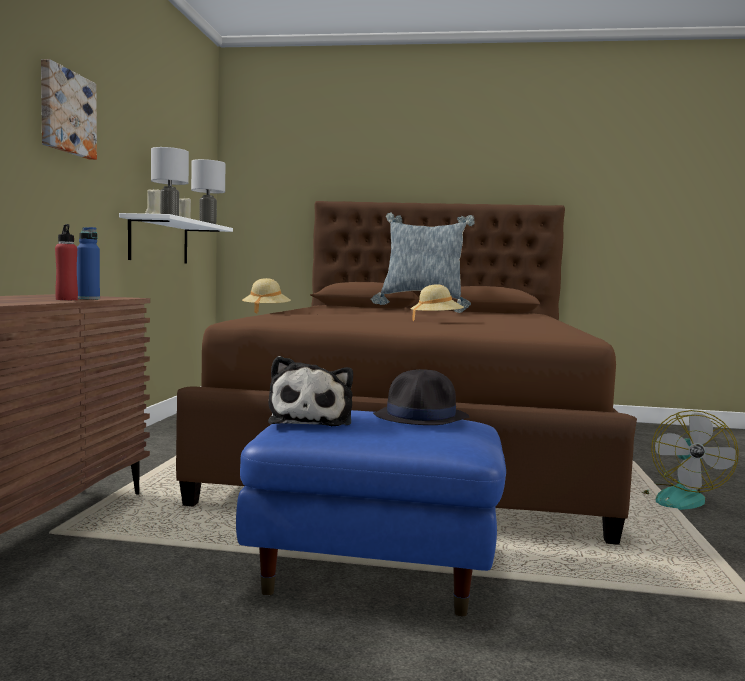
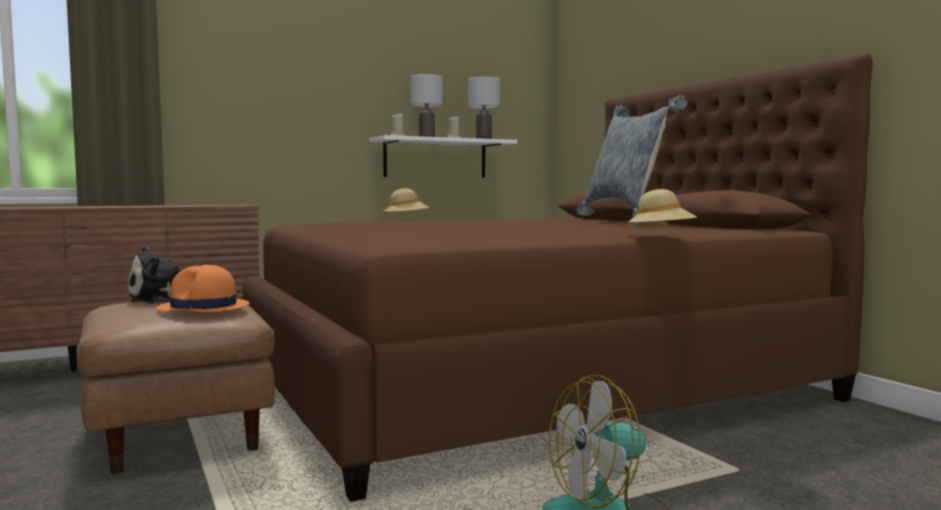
camera: 55 degrees right, 0 degrees up
(66, 112) = (296, 67): picture -> none
(66, 299) = (172, 206): red bottle -> none
(88, 299) = (196, 206): blue bottle -> none
(376, 572) = (180, 436): blue ottoman -> brown ottoman
(421, 417) = (204, 308): black hat -> orange hat
(436, 321) = (455, 230): beige hat -> beige hat (662, 236)

